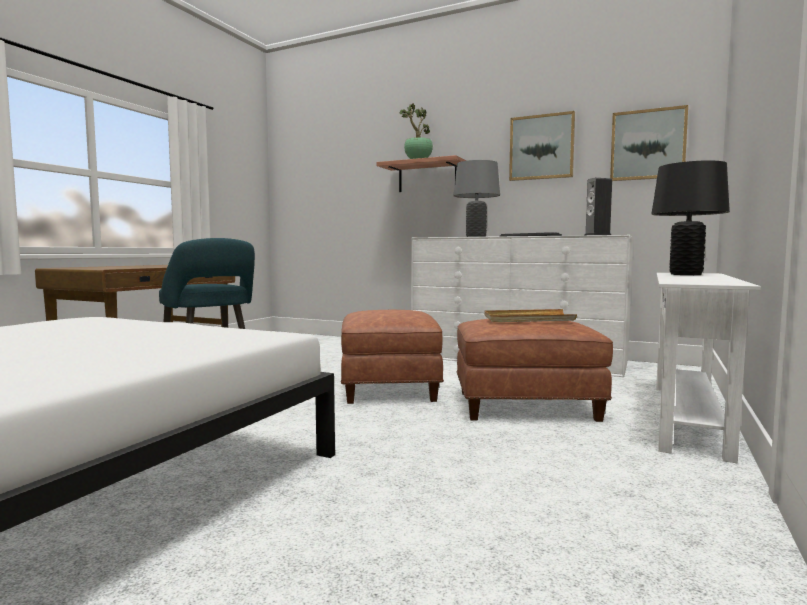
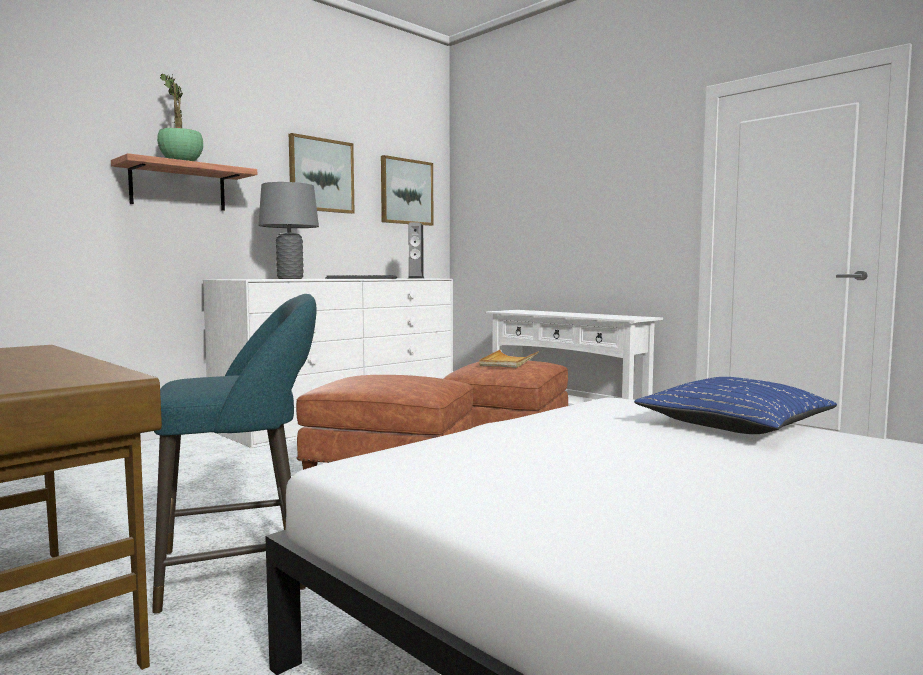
camera: 70 degrees left, 0 degrees up
(165, 353) = (735, 424): none -> blue pillow
(685, 274) = (534, 312): black table lamp -> none

